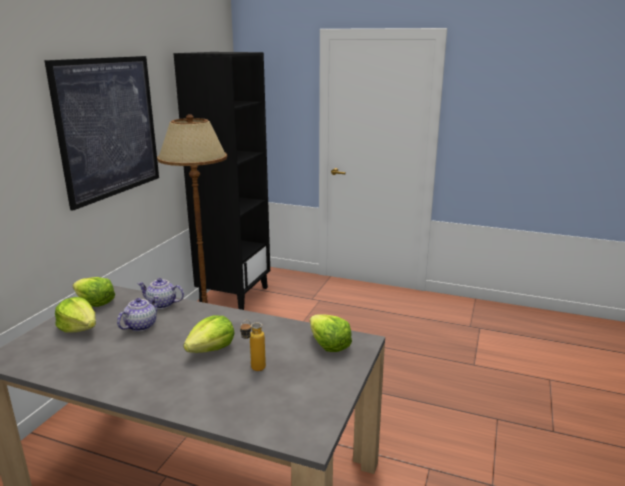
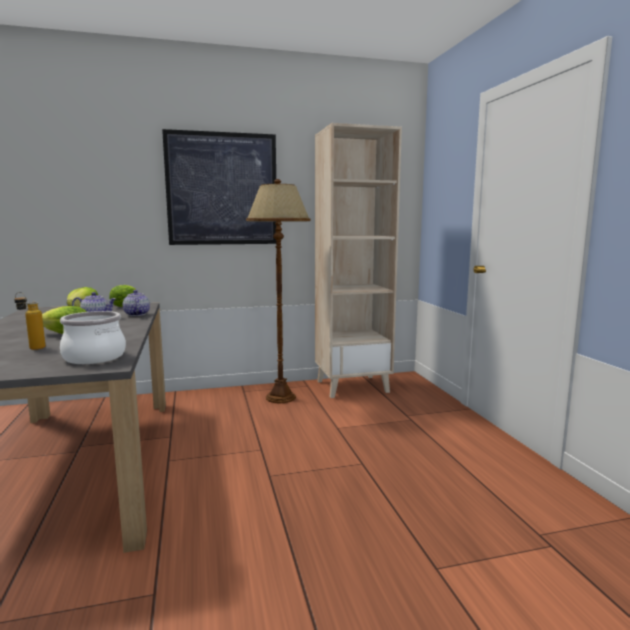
camera: 55 degrees right, 10 degrees down
(234, 295) = (352, 386): black bookcase -> beige bookcase
(329, 345) = (94, 357): lettuce -> cooking pot

